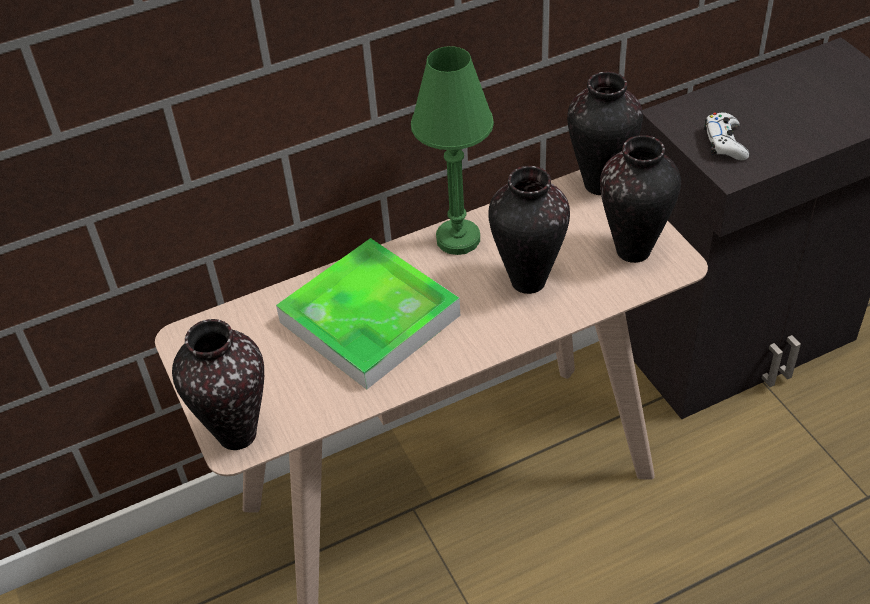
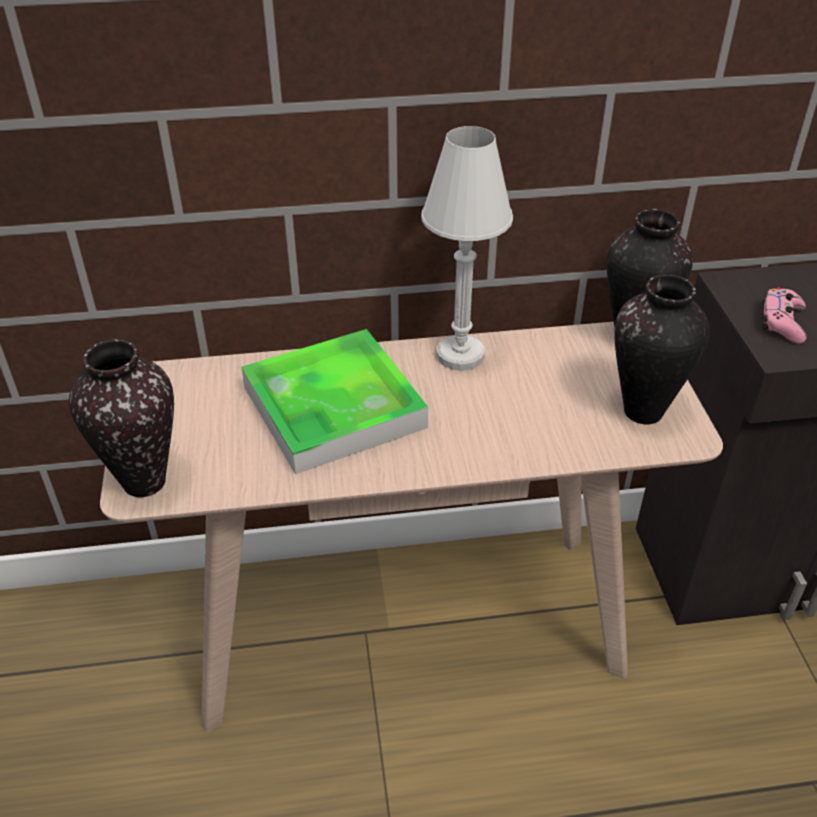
camera: 15 degrees right, 5 degrees down
(458, 239) = (460, 355): green table lamp -> white table lamp
(526, 281) = (513, 412): vase -> none
(725, 143) = (782, 322): white game controller -> pink game controller

